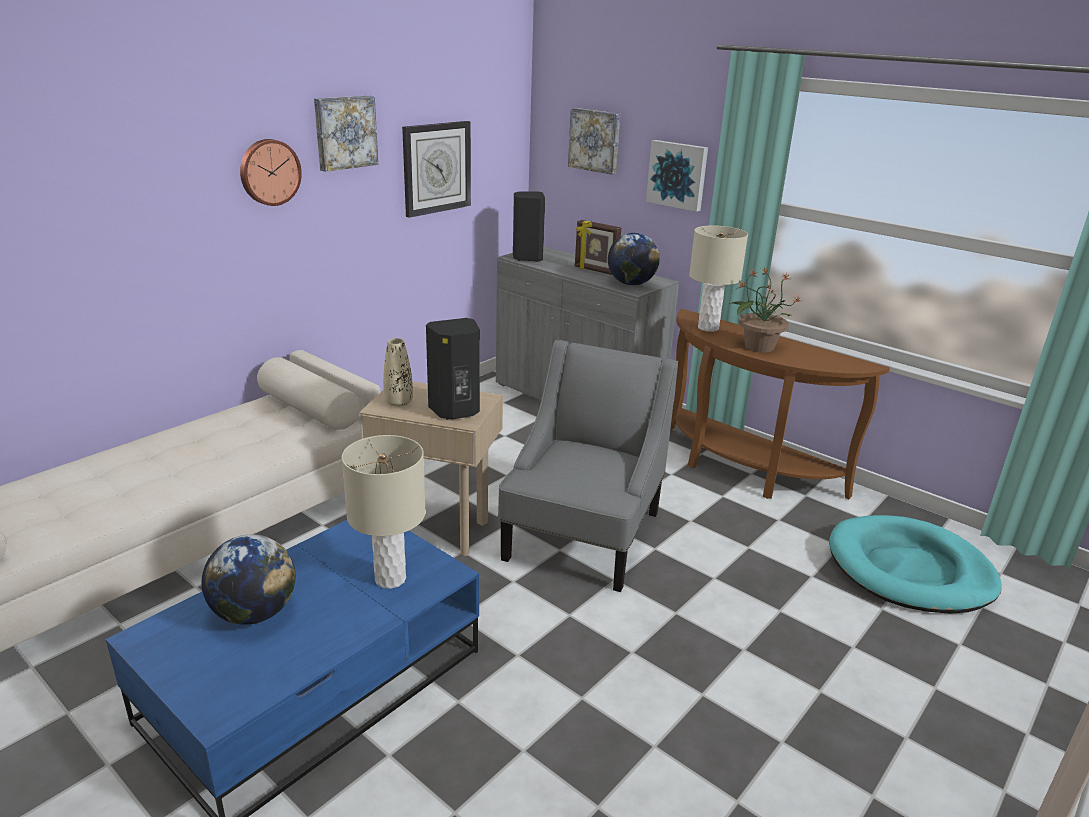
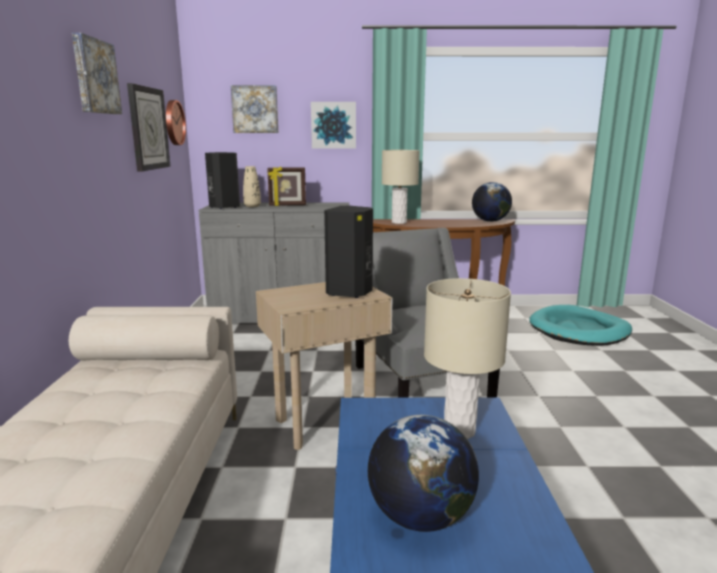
camera: 40 degrees left, 10 degrees down
(269, 172) = (47, 103): wall clock -> wall clock (173, 122)
(398, 402) = (297, 300): beige vase -> beige vase (252, 206)
(631, 284) = (327, 206): globe -> globe (490, 221)
(758, 346) = (443, 223): potted plant -> none

